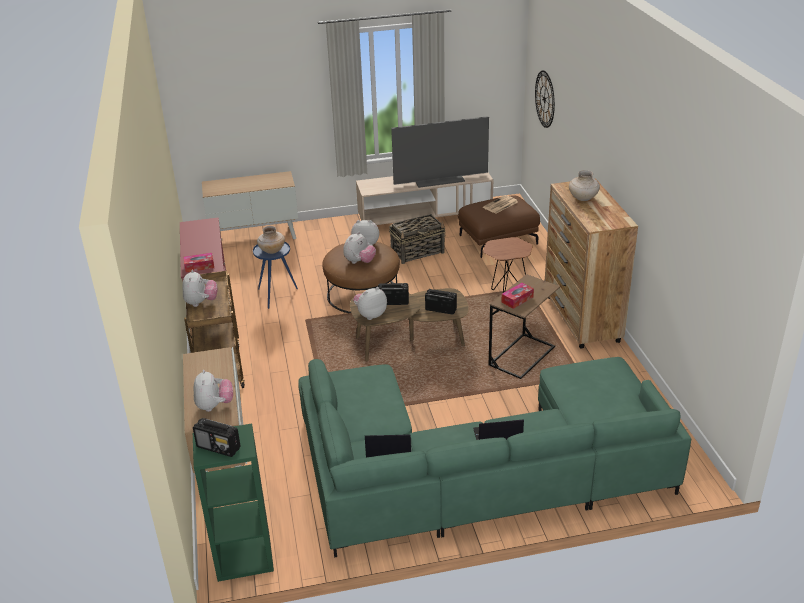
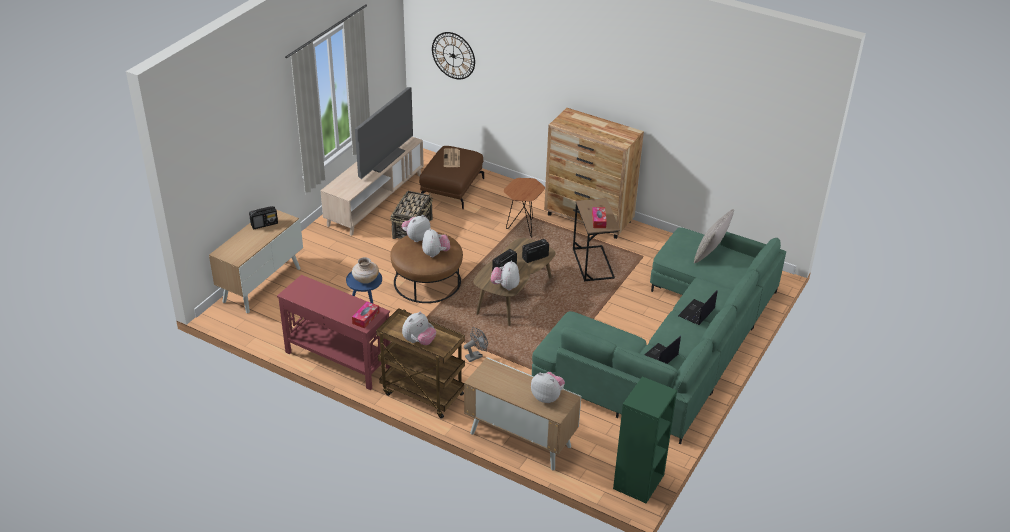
camera: 50 degrees left, 5 degrees up
(201, 303) = (419, 341): plush toy -> plush toy turned 90 degrees clockwise
(219, 447) = (651, 400): radio -> radio (264, 224)
(302, 367) = (476, 356): none -> grey fan
(583, 198) = (584, 126): beige vase -> none
(609, 395) = (710, 253): none -> grey pillow

